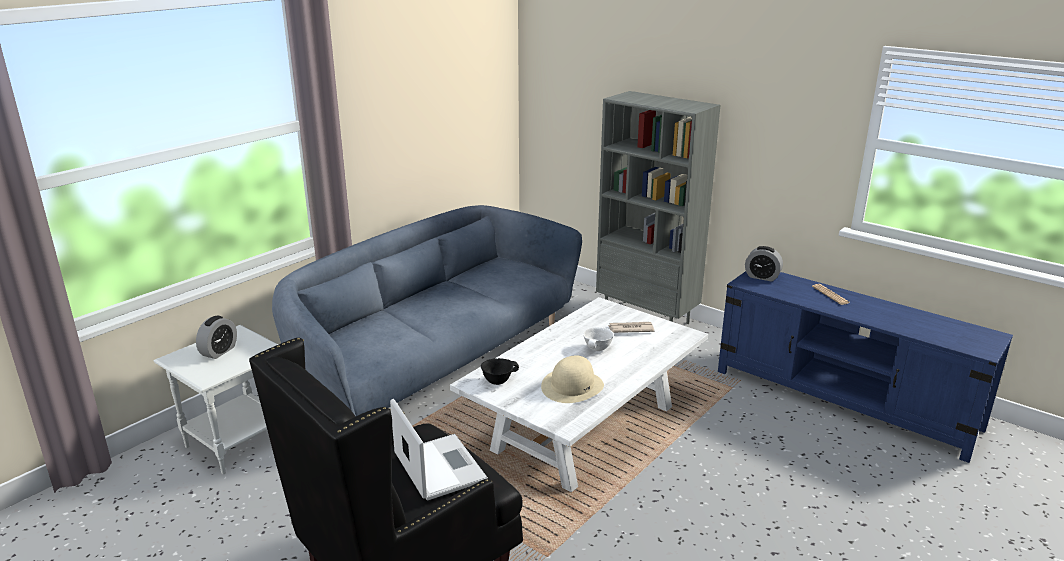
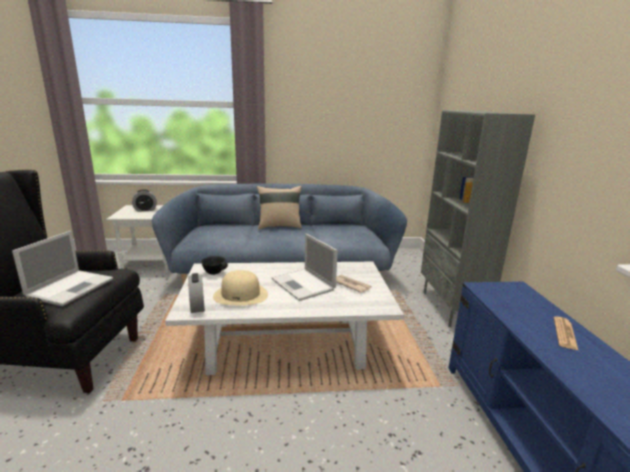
camera: 45 degrees right, 5 degrees down
(422, 297) = (279, 226): none -> beige pillow
(598, 349) = (303, 285): white bowl -> laptop
(762, 277) = (510, 291): alarm clock -> alarm clock (197, 306)

